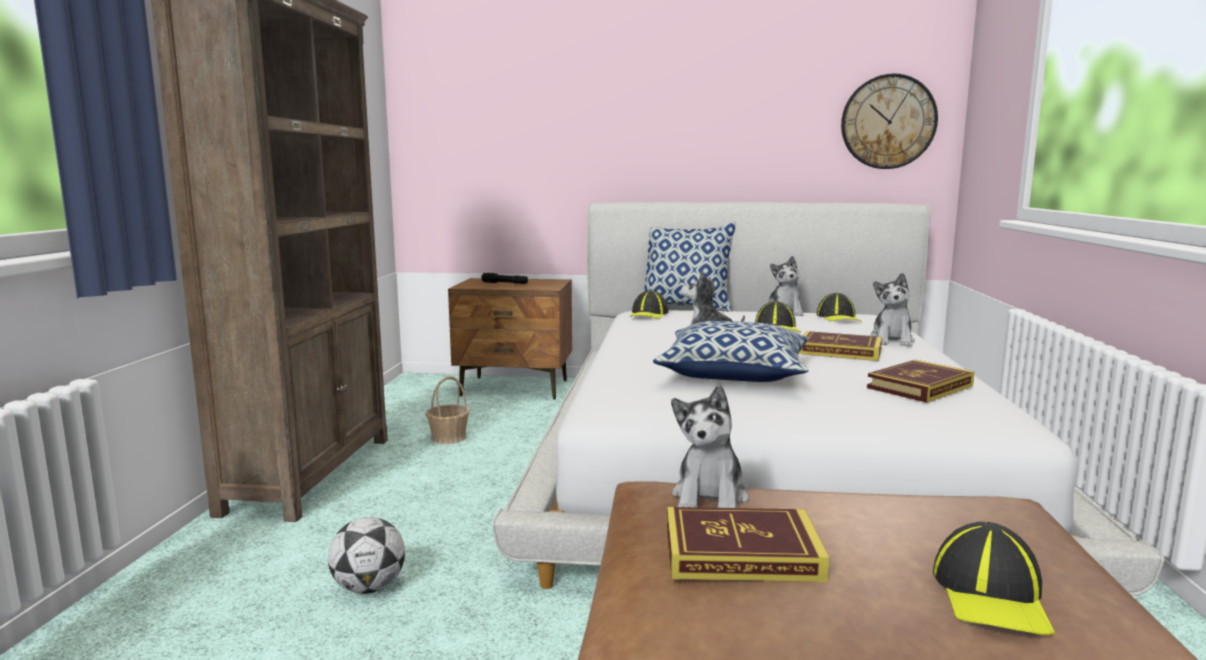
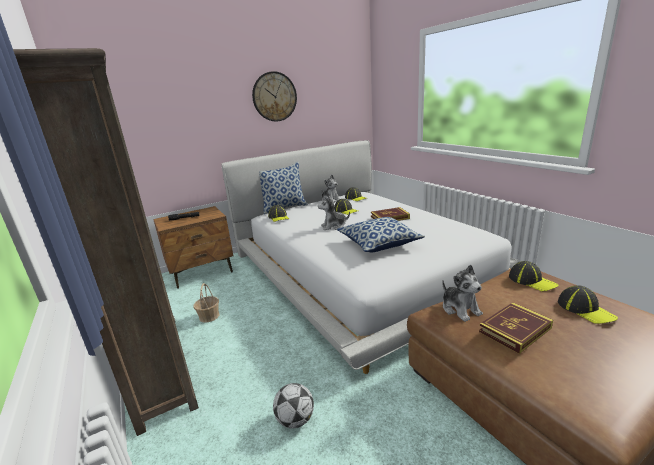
camera: 35 degrees left, 10 degrees up
(888, 122) = (345, 104): wall clock -> wall clock (274, 97)
(892, 340) = (394, 206): plush toy -> none
(920, 387) = (443, 228): book -> none
(967, 517) = (532, 281): none -> cap

